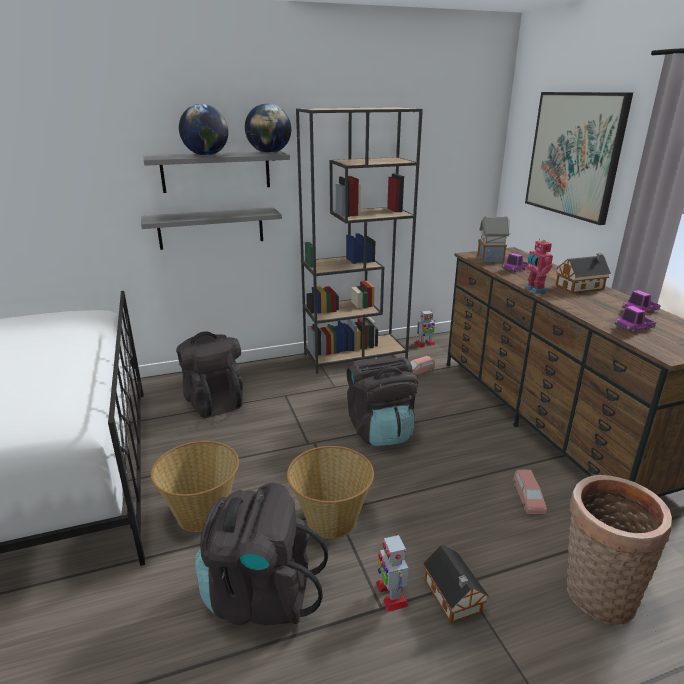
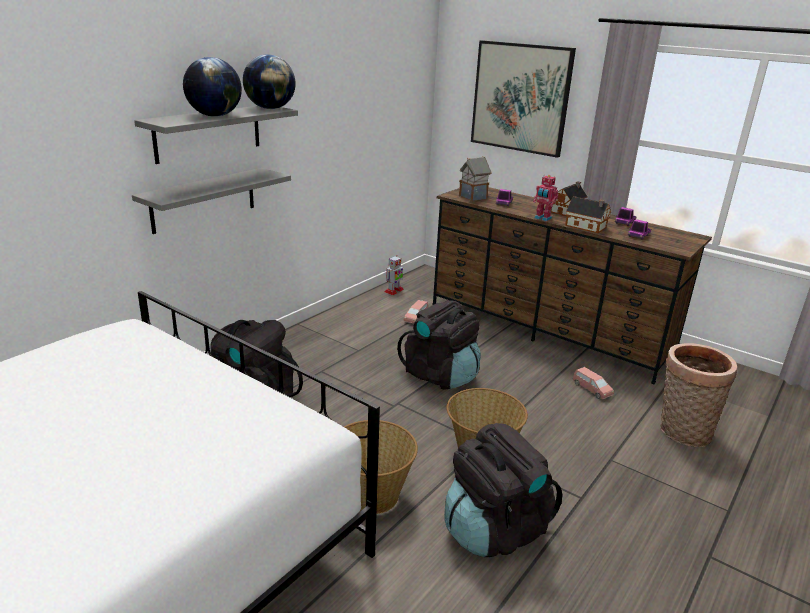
camera: 35 degrees left, 0 degrees up
(355, 356) = (345, 317): bookcase -> none
(391, 593) = (577, 486): toy robot -> none
(453, 598) = (615, 471): toy house -> toy house (587, 227)

